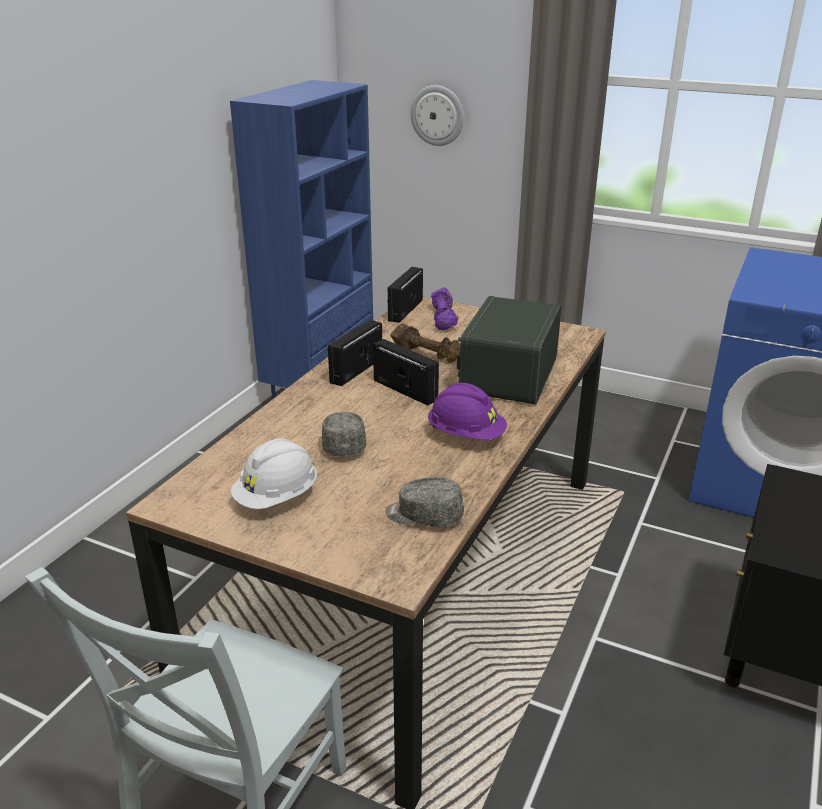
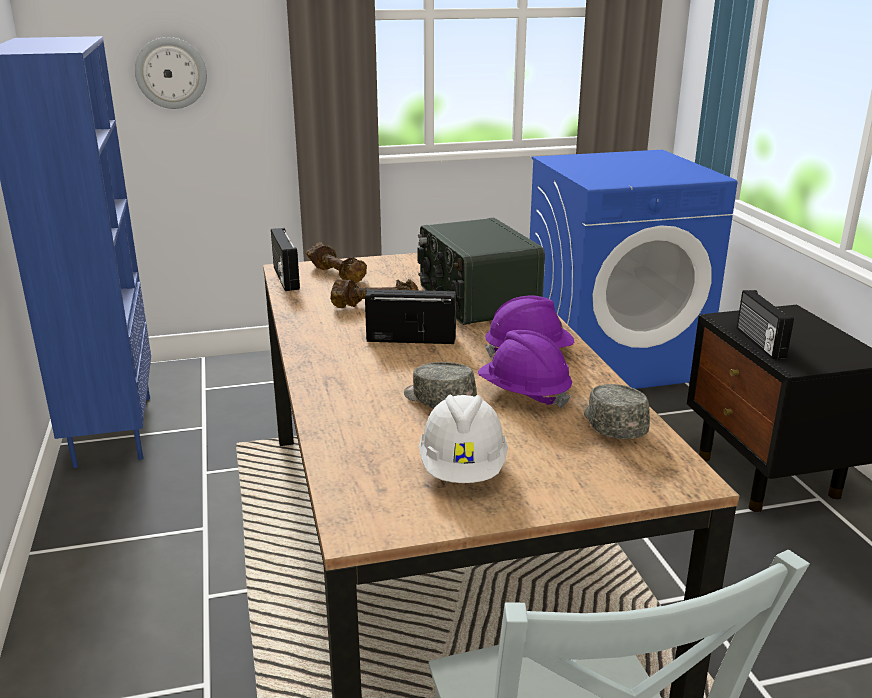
camera: 40 degrees left, 5 degrees down
(355, 370) = (330, 339): radio -> radio (759, 343)
(406, 464) = (524, 394): none -> purple hard hat
(424, 516) = (612, 425): grey cap -> grey cap turned 105 degrees clockwise
(444, 319) = (338, 275): purple dumbbell -> brown dumbbell

